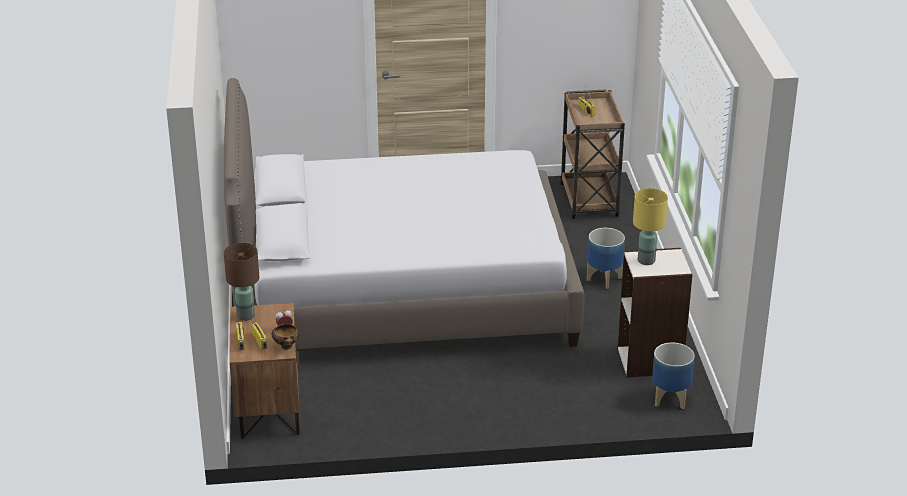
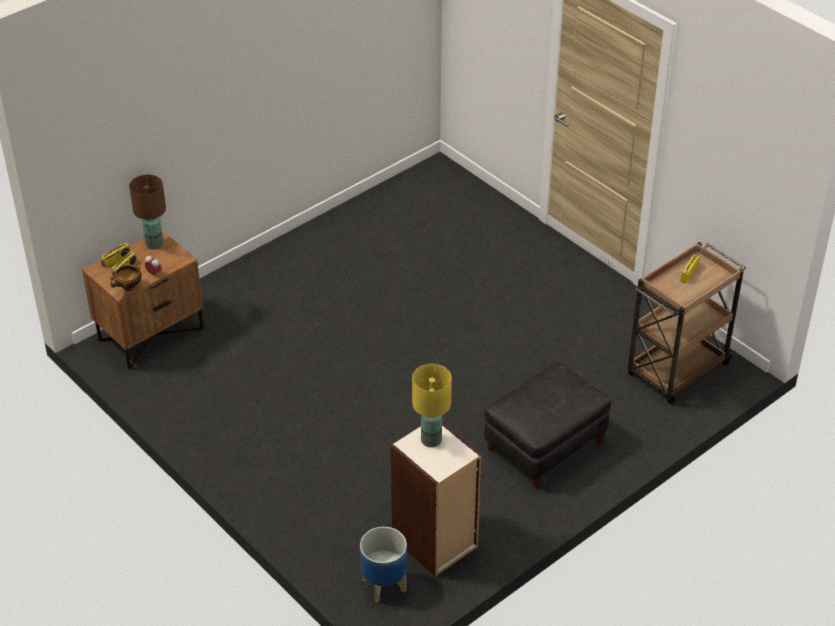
camera: 55 degrees right, 10 degrees up
(401, 292) = (388, 323): bed -> none
(603, 279) = (545, 445): planter -> black ottoman

